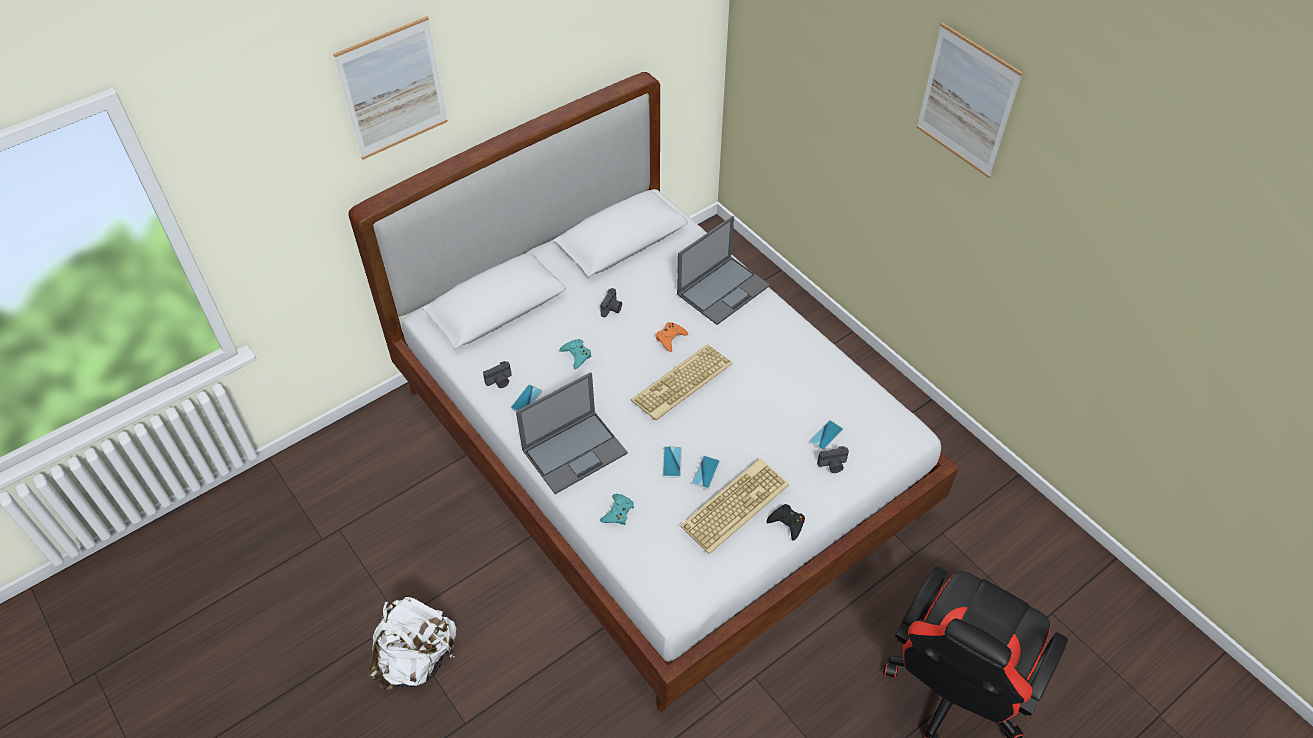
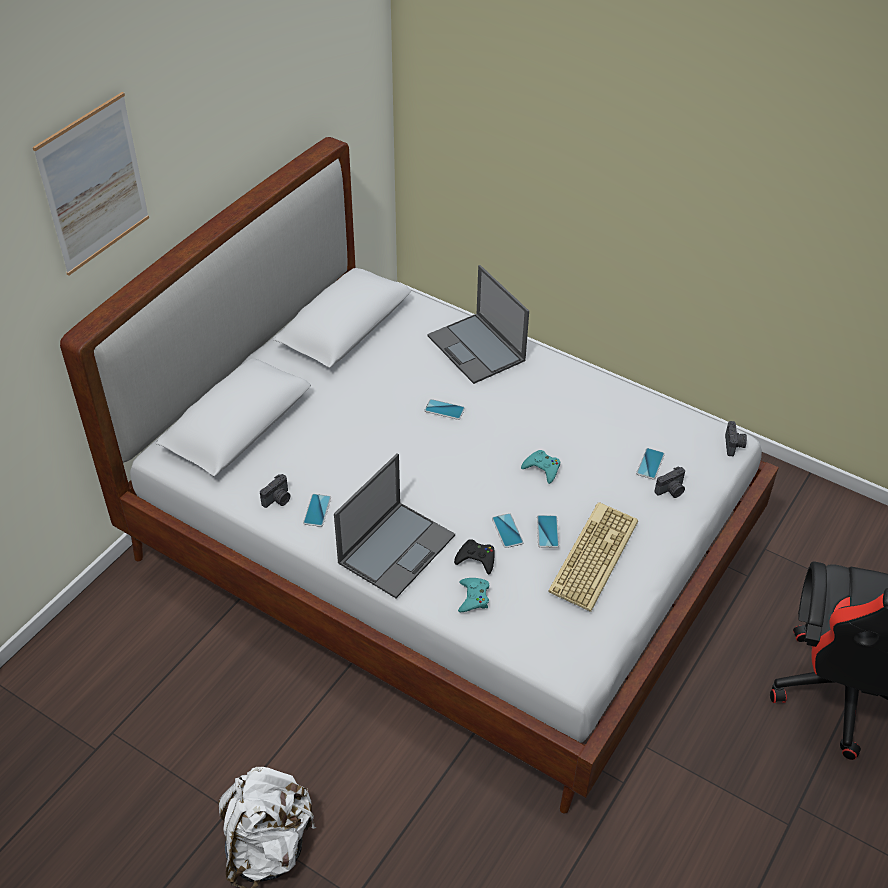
camera: 20 degrees left, 5 degrees down
(576, 355) = (351, 451): turquoise game controller -> turquoise game controller (542, 469)
(612, 309) = (367, 396): camera -> camera (734, 445)
(670, 338) = (444, 410): orange game controller -> phone
(682, 384) = (480, 451): keyboard -> none
(723, 289) = (477, 349): laptop -> laptop turned 120 degrees clockwise
(787, 523) = (653, 559): black game controller -> black game controller (476, 559)
(966, 101) = (703, 86): picture -> none

